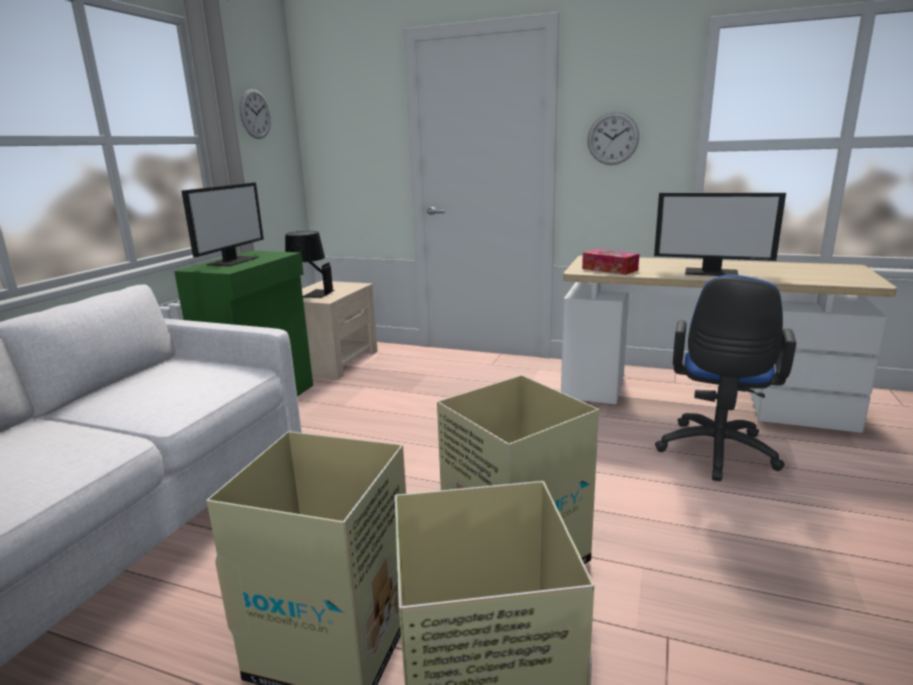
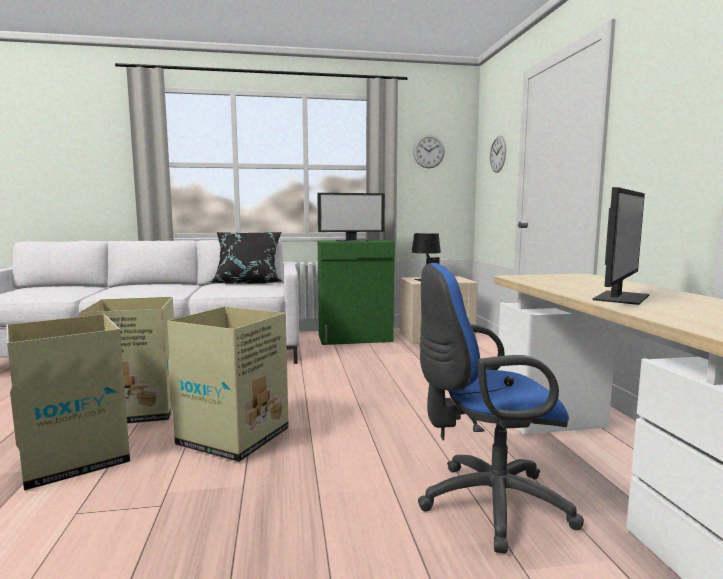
camera: 60 degrees right, 10 degrees down
(146, 374) = (248, 282): none -> black pillow
(609, 269) = (541, 280): tissue box -> none
(613, 138) = (647, 142): wall clock -> wall clock (498, 154)
(712, 272) = (619, 297): monitor -> monitor turned 135 degrees counterclockwise

